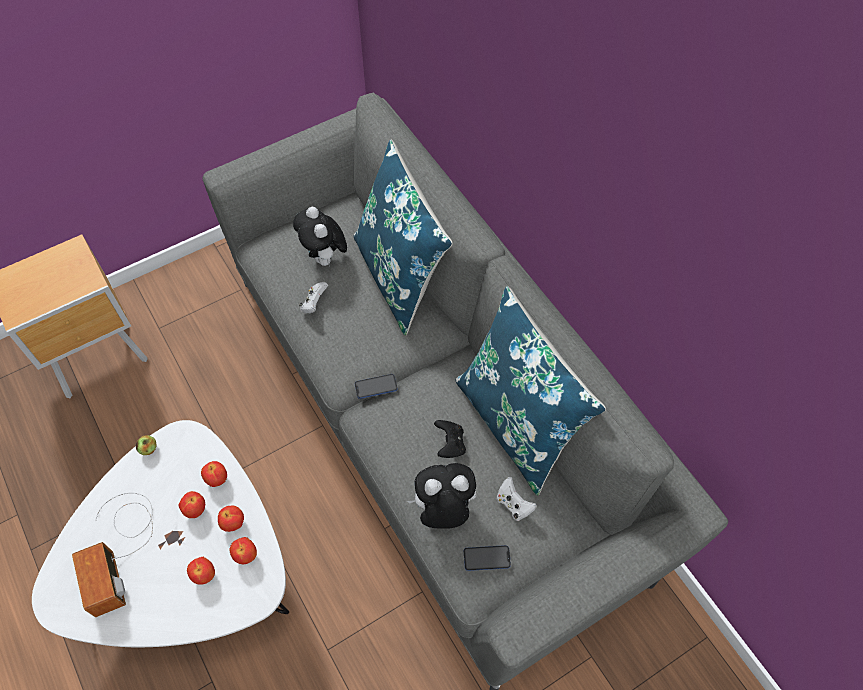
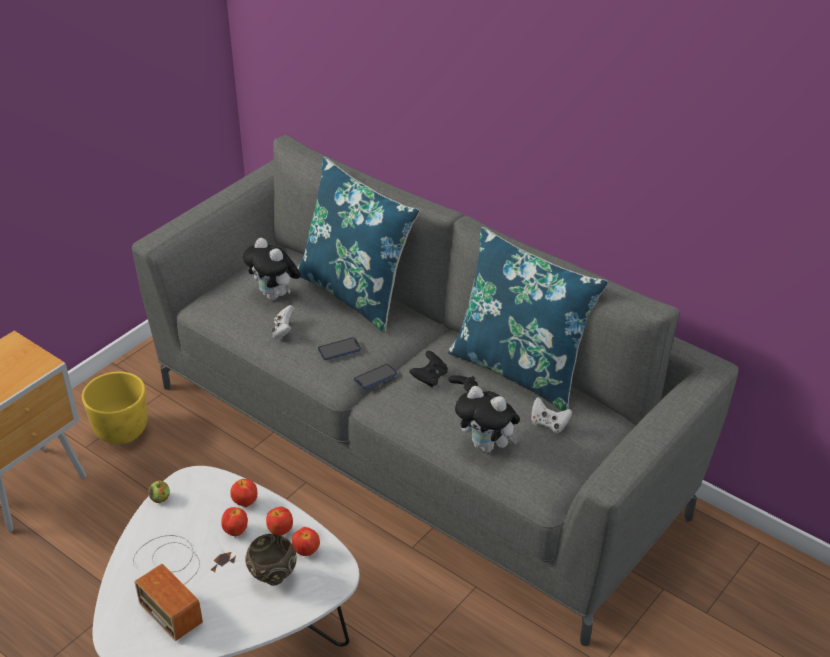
camera: 20 degrees left, 20 degrees down
(193, 321) = (121, 432): none -> yellow planter
(205, 575) = (272, 578): apple -> brown bowl
(424, 406) = (429, 378): none -> black game controller
(443, 510) = (487, 446): plush toy -> plush toy turned 120 degrees counterclockwise
(486, 558) = (545, 468): phone -> phone (339, 350)

